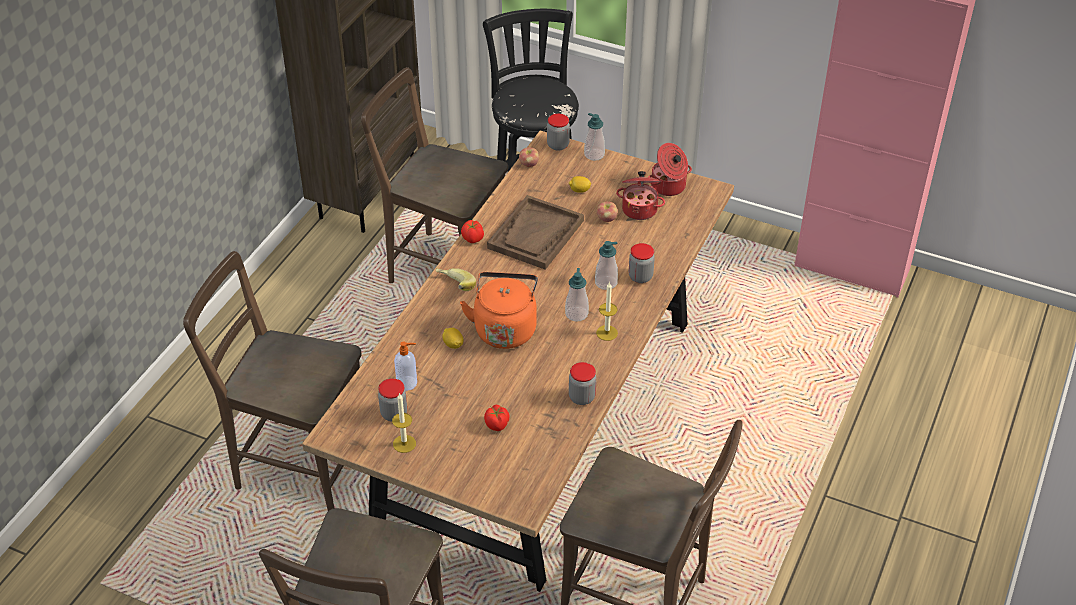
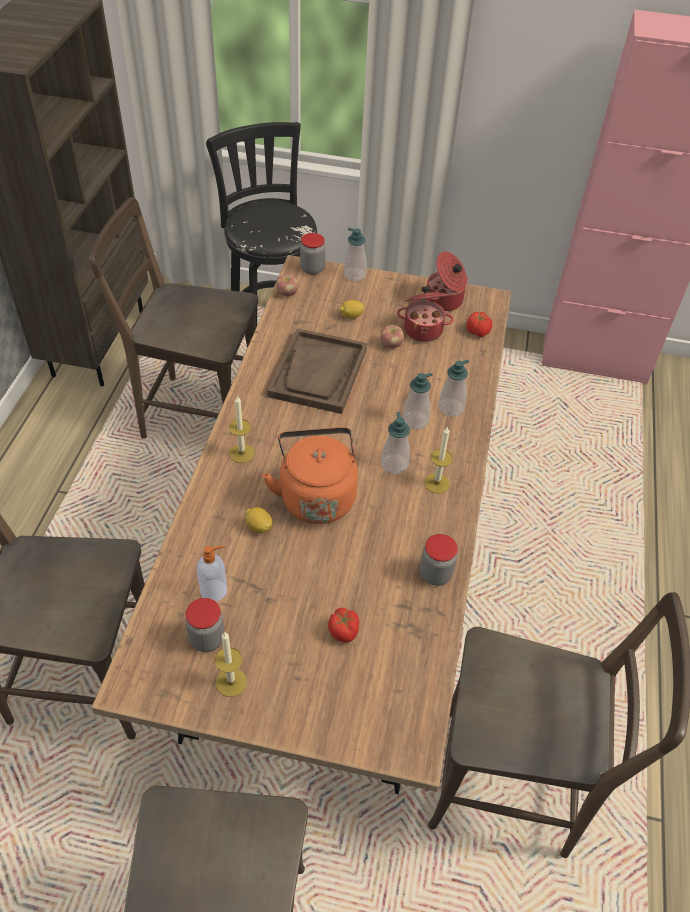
camera: 15 degrees left, 5 degrees up
(454, 289) = (242, 453): banana -> candle
(472, 239) = (247, 387): tomato -> tomato (478, 332)
(640, 277) = (451, 408): jar -> soap dispenser

